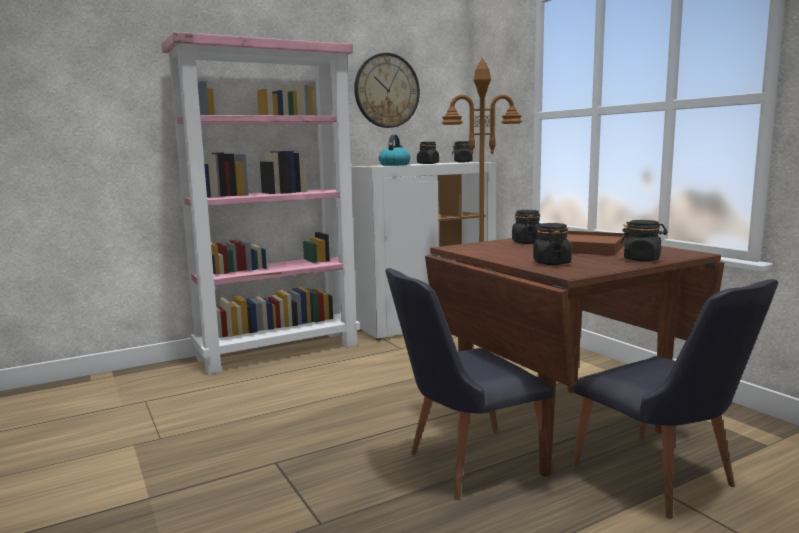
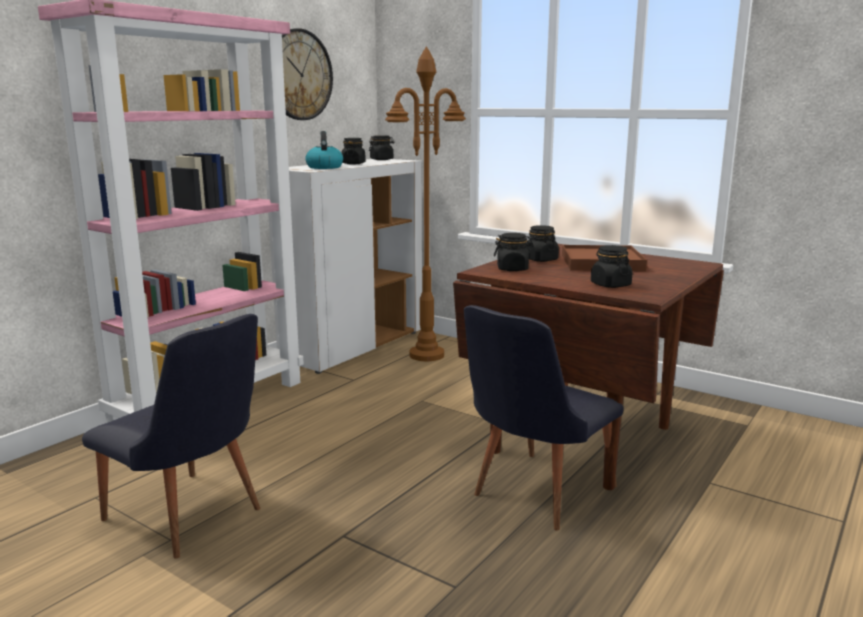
camera: 25 degrees left, 5 degrees up
(642, 259) = (675, 274): black jar -> black jar (512, 269)
(663, 482) = (703, 474): black chair -> black chair (191, 519)

